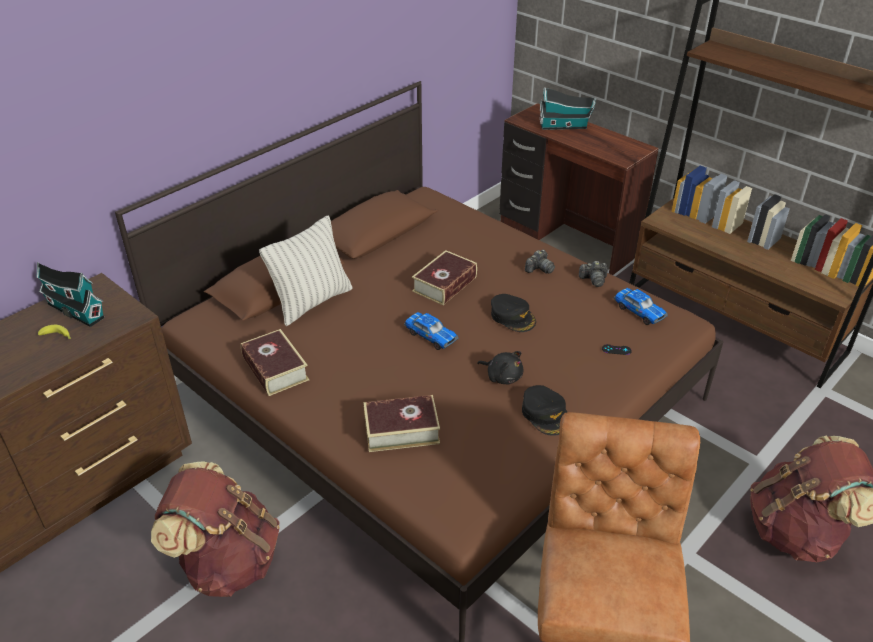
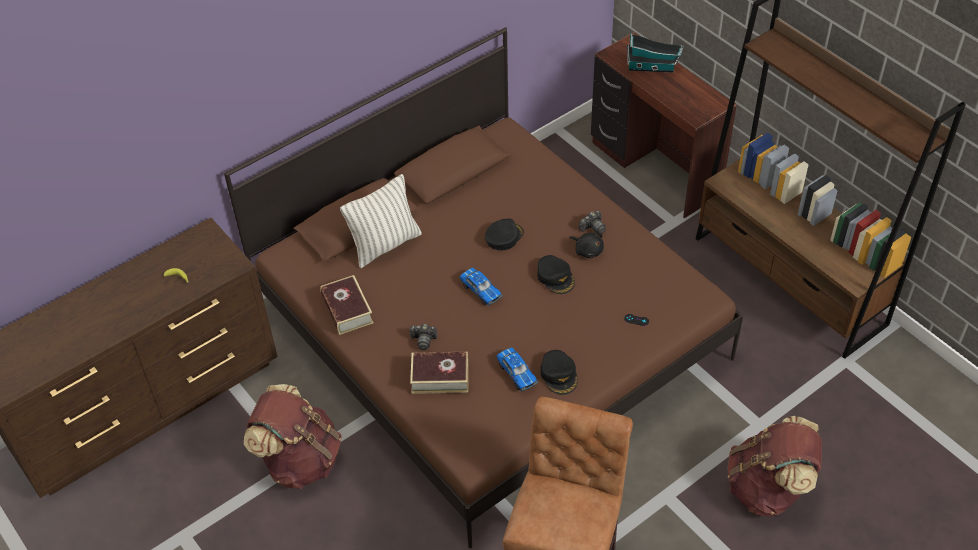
camera: 10 degrees right, 10 degrees up
(74, 310) = (190, 254): toy house -> none
(444, 284) = (503, 237): book -> black cap
(502, 376) = (532, 336): black plush toy -> black plush toy (588, 250)
(593, 280) = (639, 244): camera -> camera (423, 340)
(639, 311) = (669, 282): toy car -> toy car (516, 373)

